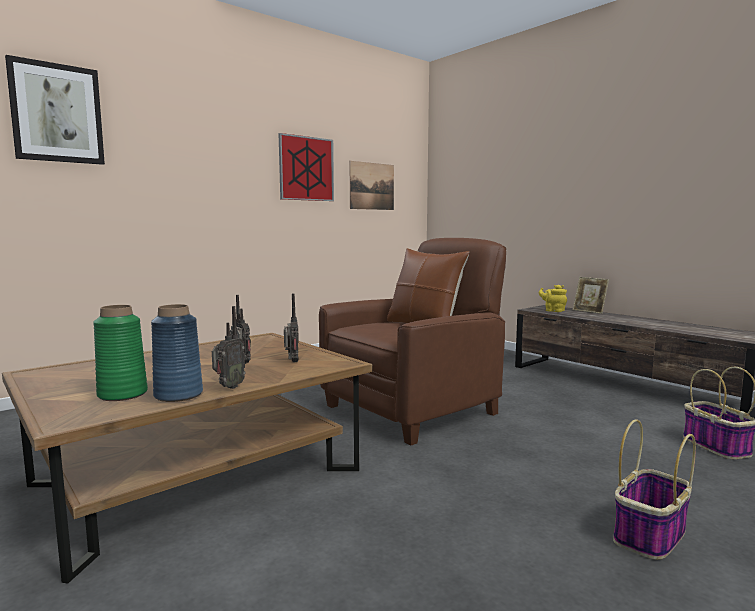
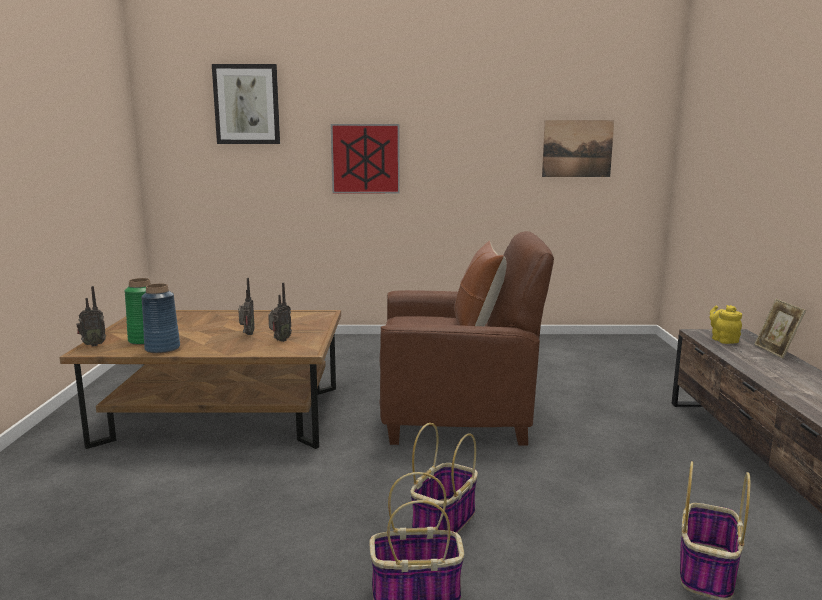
camera: 40 degrees right, 5 degrees up
(228, 387) = (195, 350): radio -> radio (93, 345)
(306, 168) = (484, 133): picture -> picture (365, 159)
(558, 480) = (444, 521): none -> basket

